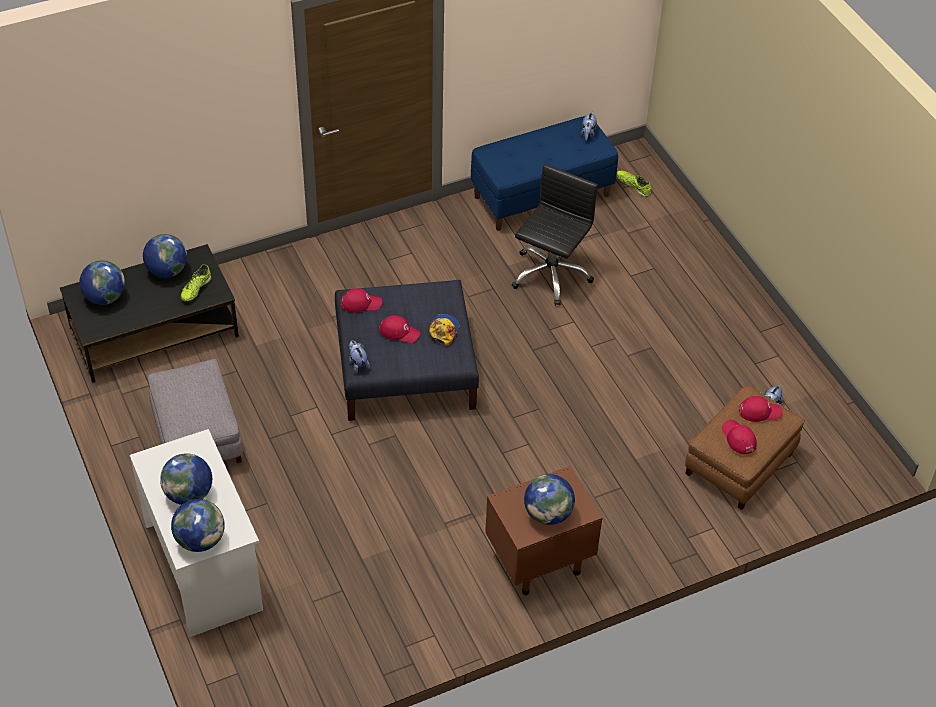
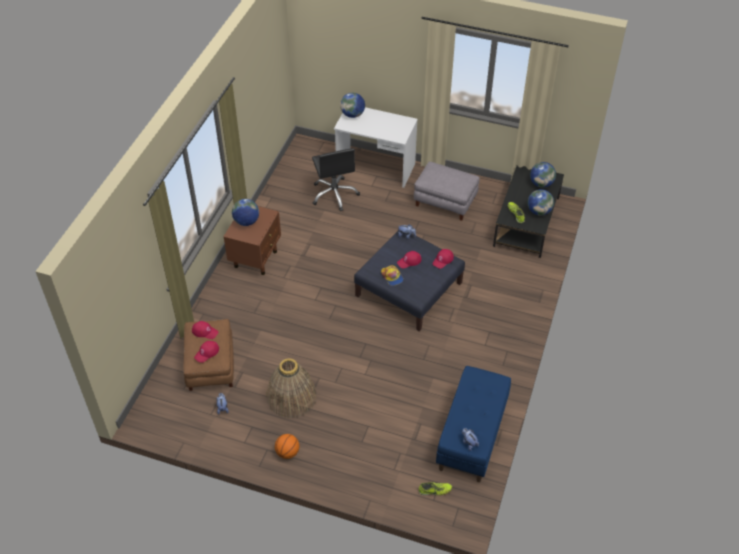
camera: 135 degrees right, 0 degrees up
(189, 494) = (378, 122): globe -> none
(550, 275) = (407, 390): black office chair -> black office chair (334, 194)
(680, 360) = (291, 397): none -> basket
(741, 313) = (287, 452): none -> basketball

